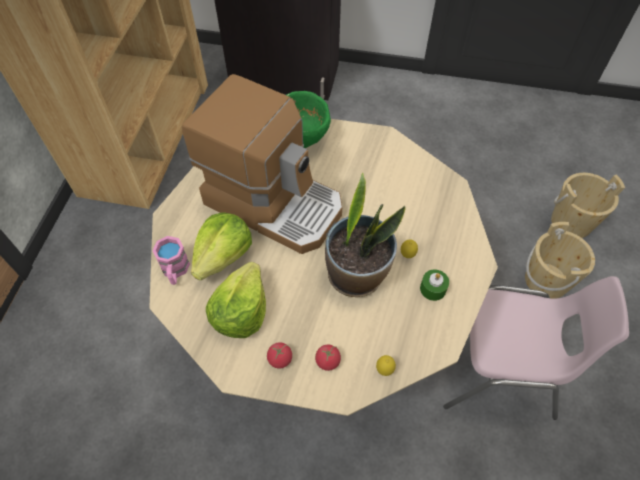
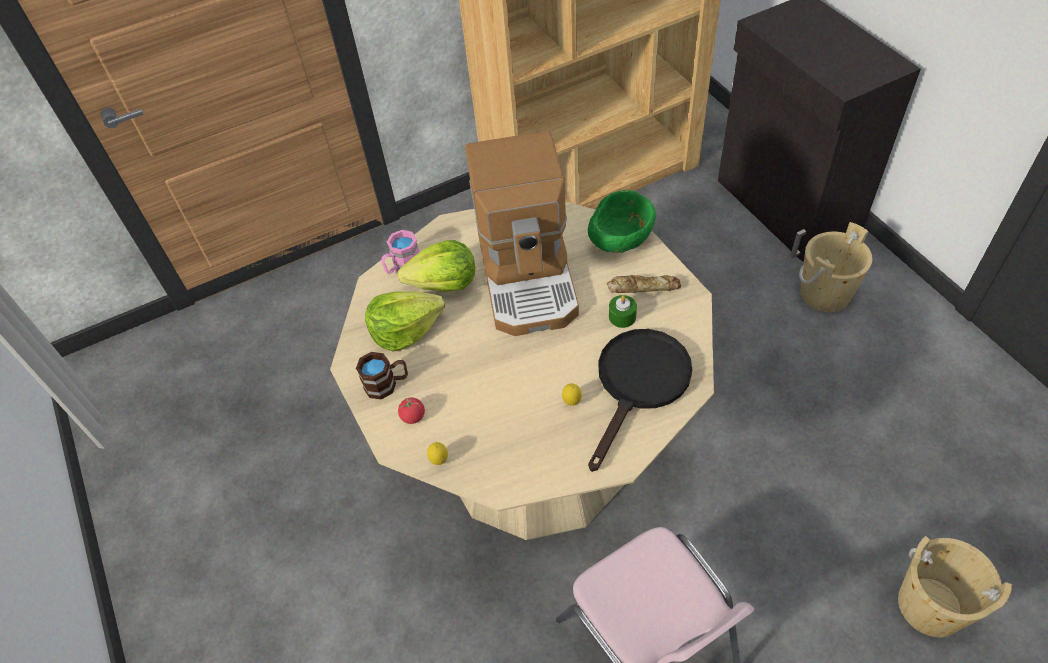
camera: 55 degrees right, 5 degrees down
(280, 359) = (387, 384): tomato -> brown mug
(352, 153) = (643, 287): none -> bread
(356, 275) = (513, 380): potted plant -> none
(427, 210) = (639, 384): none -> black frying pan
(433, 289) = (554, 444): green candle -> green candle (622, 317)
(546, 280) = (813, 627): beige bucket -> beige bucket (825, 293)

